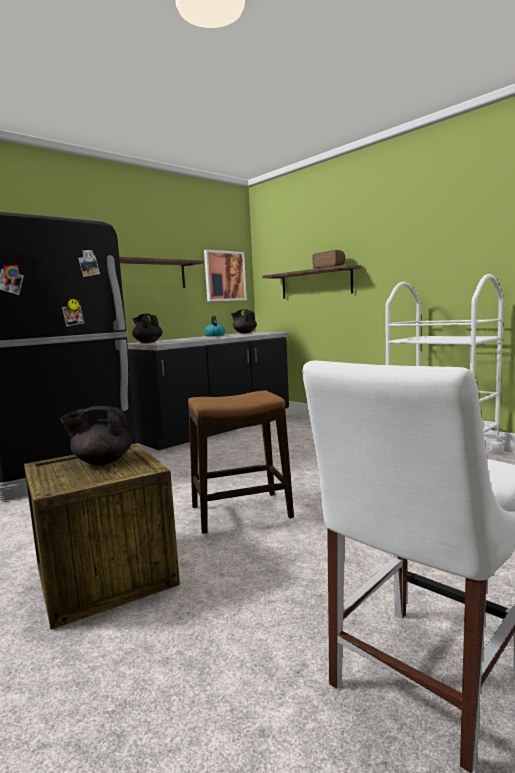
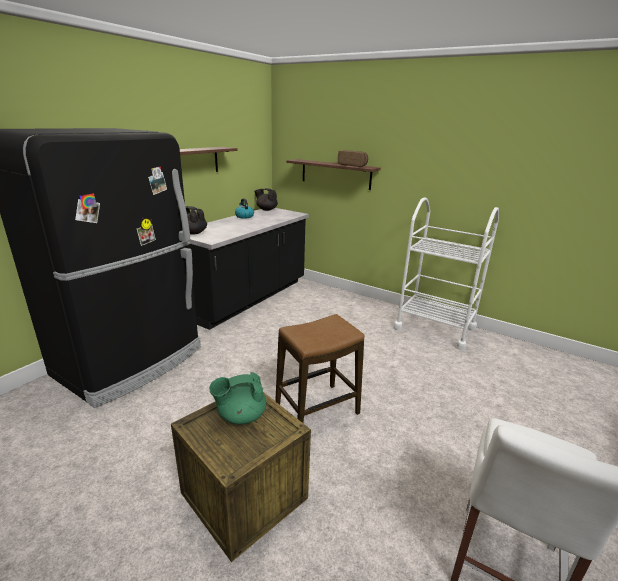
camera: 15 degrees left, 15 degrees up
(101, 462) = (240, 416): black teapot -> green teapot
(225, 276) = (250, 156): picture -> none

